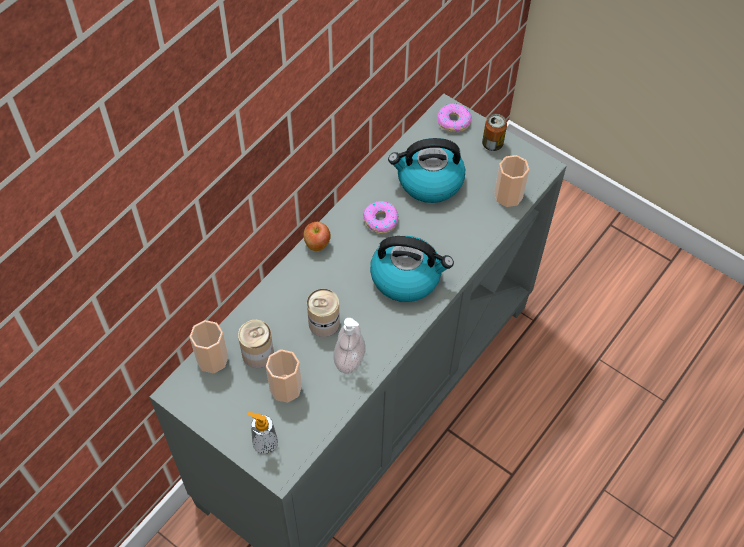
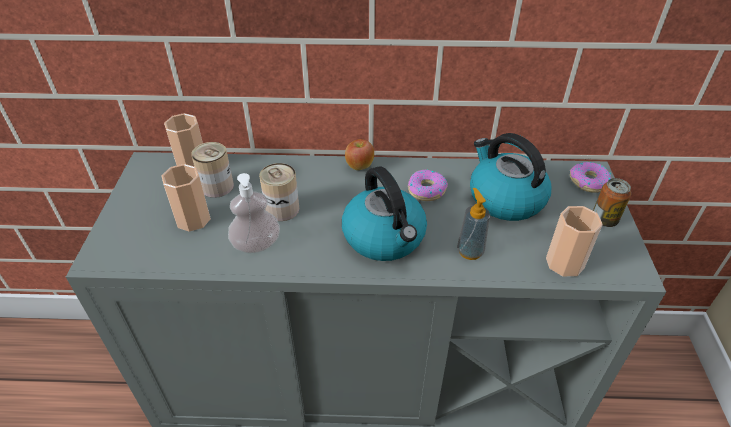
camera: 55 degrees right, 15 degrees down
(265, 443) = (123, 235): soap dispenser -> soap dispenser (470, 251)

